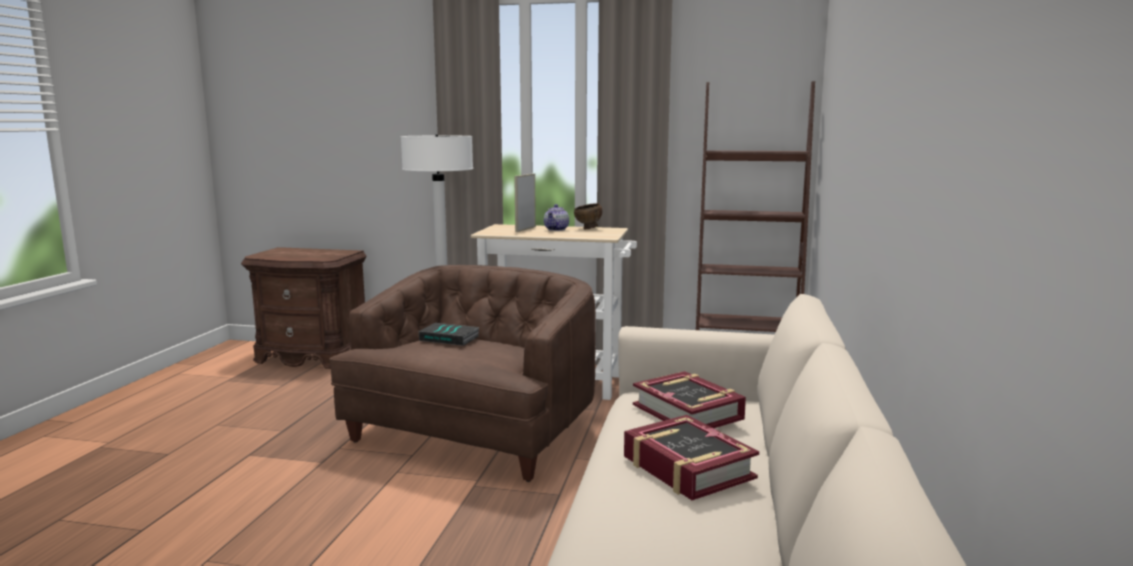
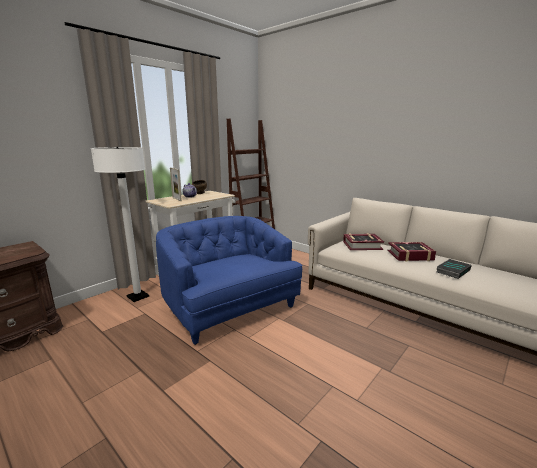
camera: 60 degrees left, 5 degrees up
(450, 338) = (217, 262): book -> book (452, 271)
(474, 434) = (229, 307): brown armchair -> blue armchair

